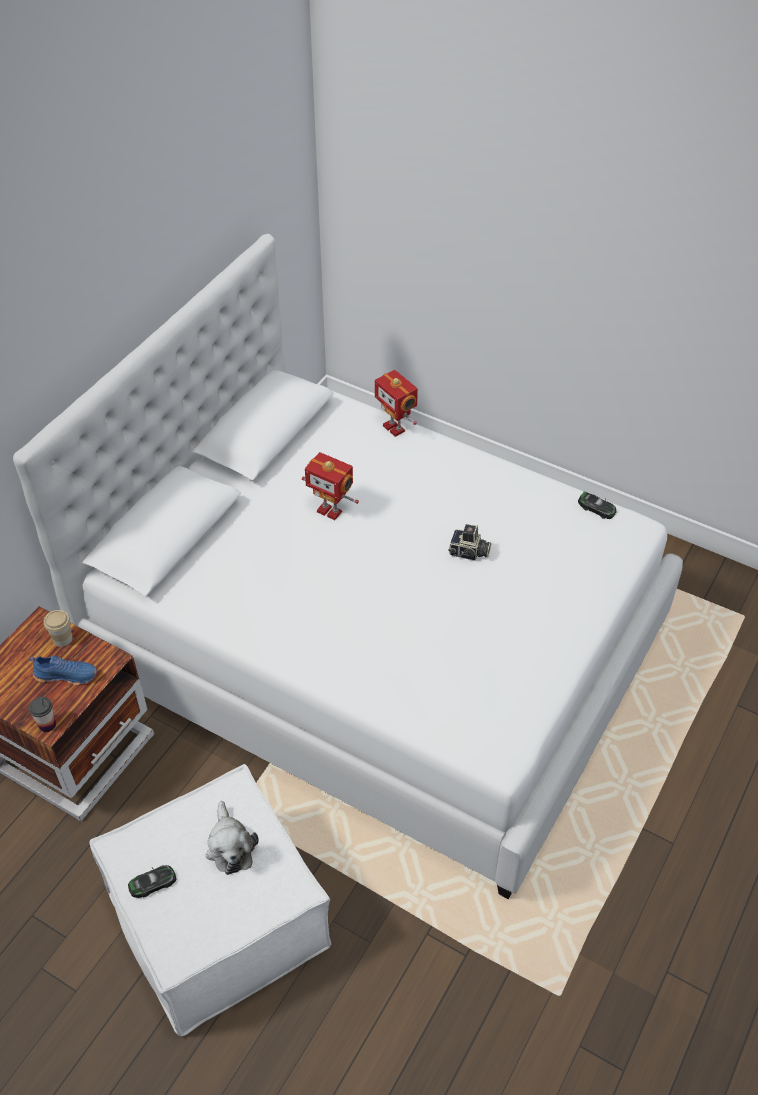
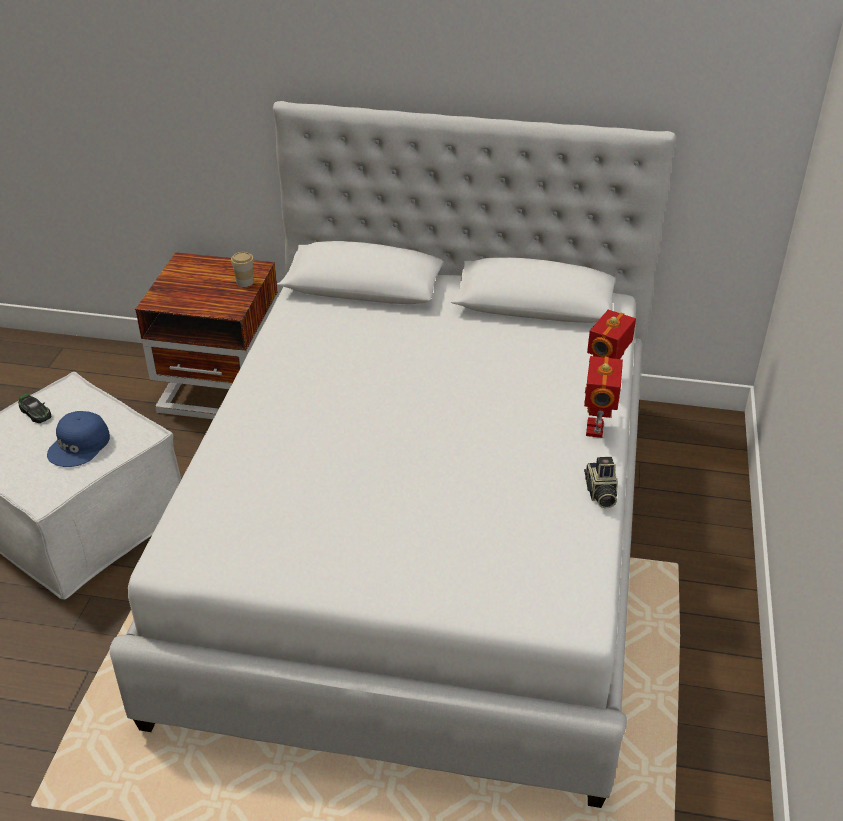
camera: 70 degrees right, 10 degrees down
(47, 724) = (155, 300): cup -> none
(66, 674) = (209, 295): blue shoe -> none
(230, 846) = (80, 445): plush toy -> blue cap
(330, 510) = (452, 367): toy robot -> toy robot (596, 429)
(469, 553) = (449, 476): camera -> camera (600, 493)
(596, 508) = (589, 571): toy car -> none

